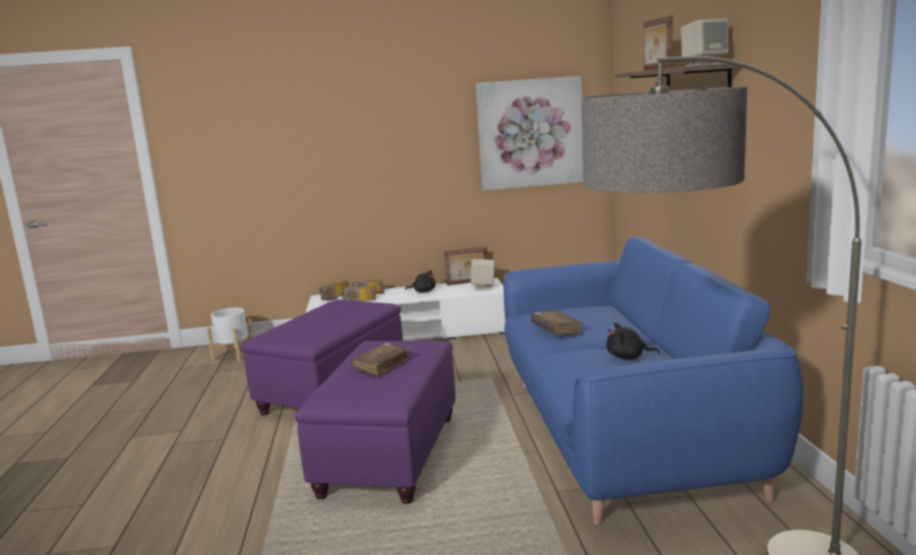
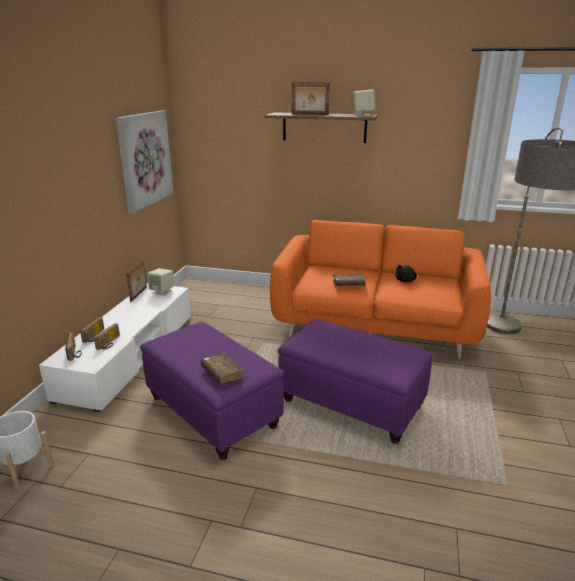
camera: 70 degrees left, 10 degrees up
(382, 366) = (349, 345): brown book -> brown book (222, 374)
(423, 291) = (131, 313): black plush toy -> none
(622, 434) = (374, 327): blue sofa -> orange sofa

